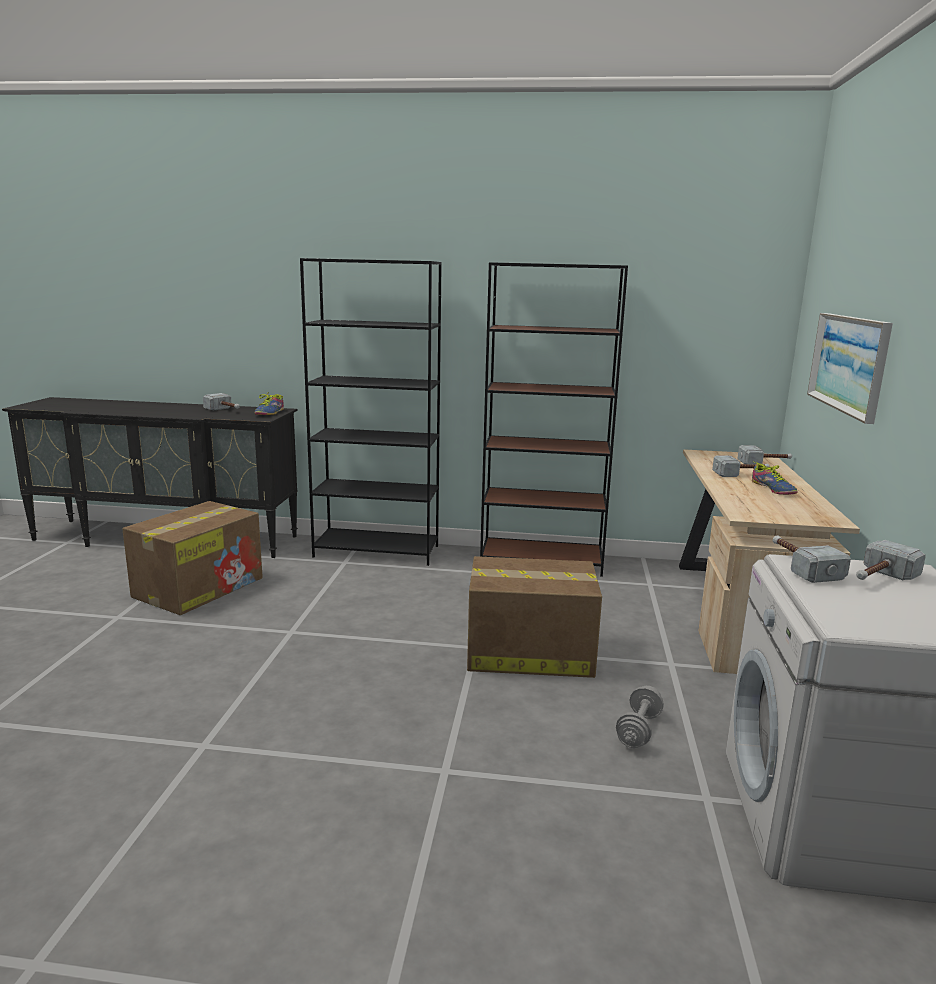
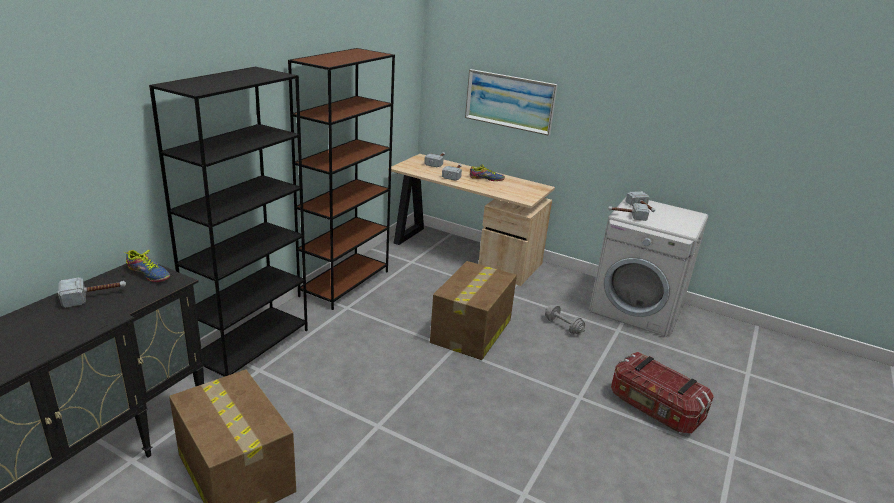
camera: 70 degrees left, 10 degrees up
(476, 870) = (654, 408): none -> storage box

